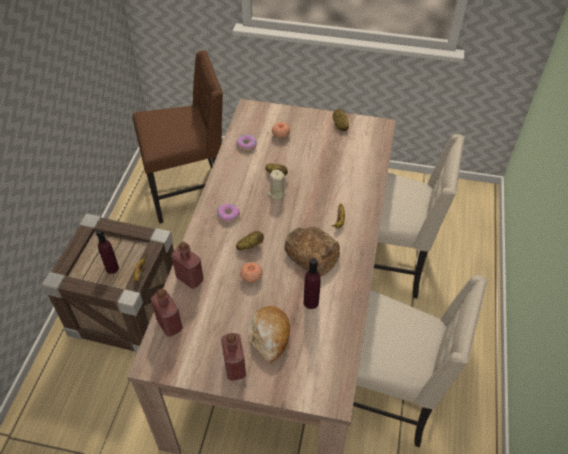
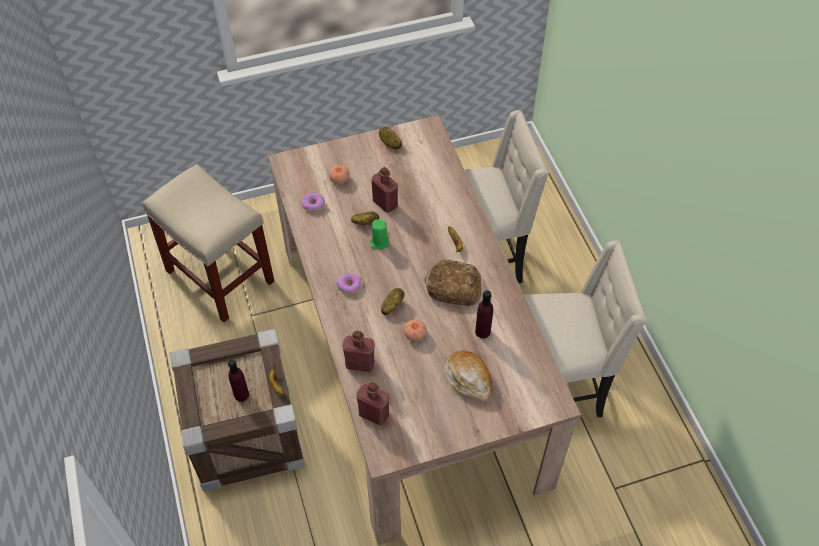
camera: 30 degrees left, 5 degrees up
(189, 191) = (221, 277): brown chair -> beige stool
(235, 367) = (458, 420): red bottle -> red bottle (385, 203)
(276, 193) = (379, 242): beige candle -> green candle

